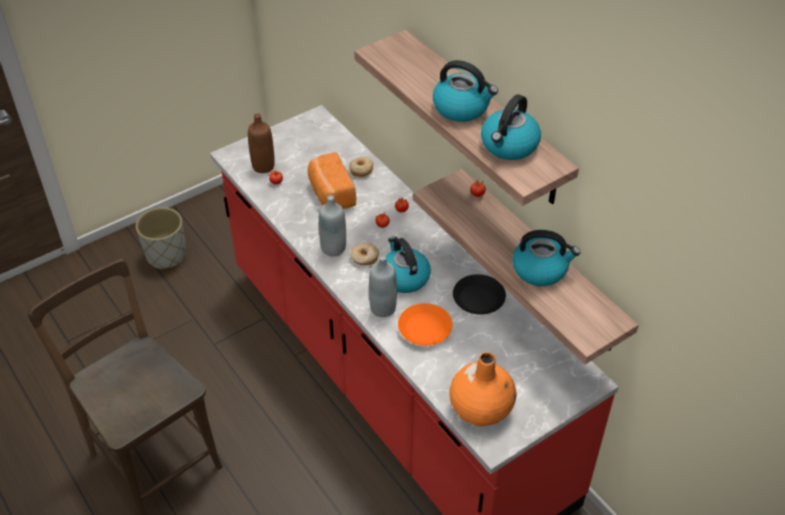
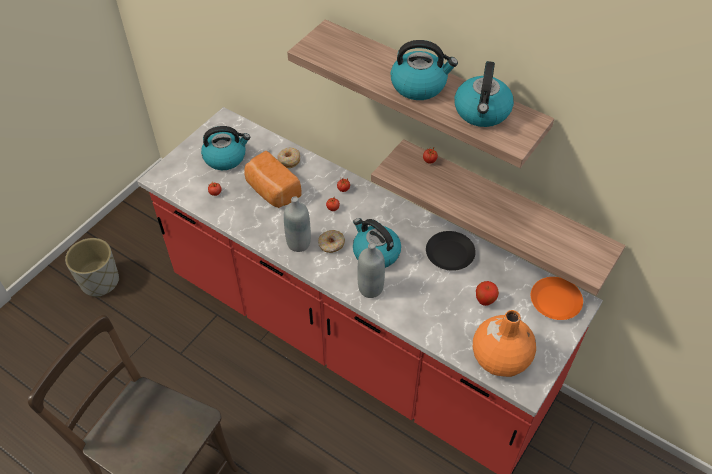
camera: 20 degrees left, 5 degrees up
(263, 166) = (196, 180): brown bottle -> none
(424, 328) = (416, 296): orange plate -> orange plate (554, 301)
(492, 352) = (484, 301): none -> apple
(540, 269) = (519, 217): kettle -> kettle (225, 157)

